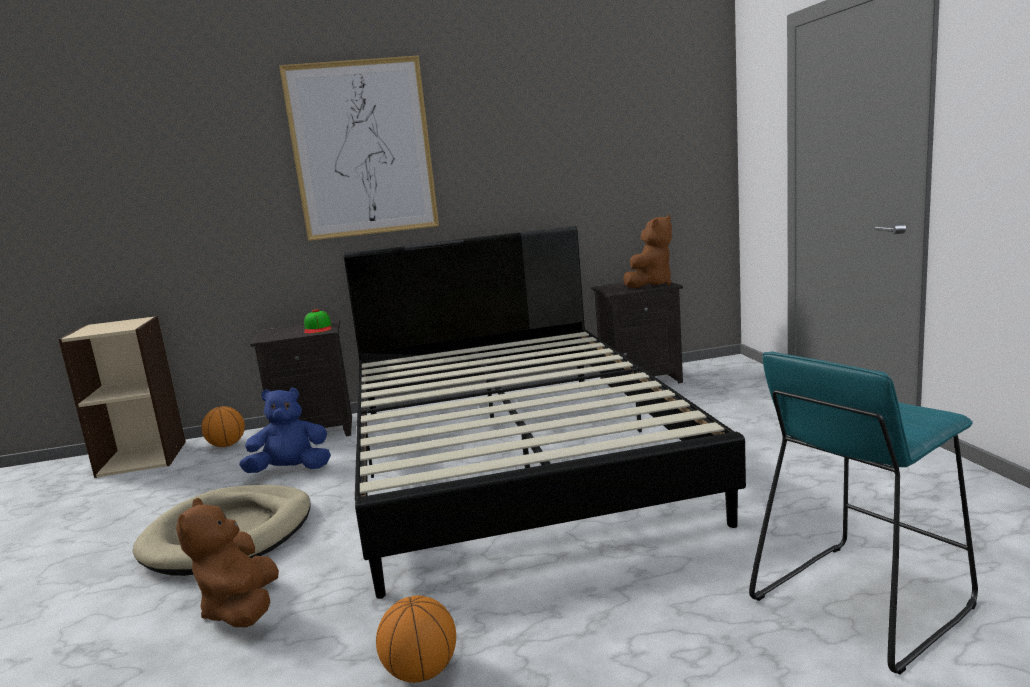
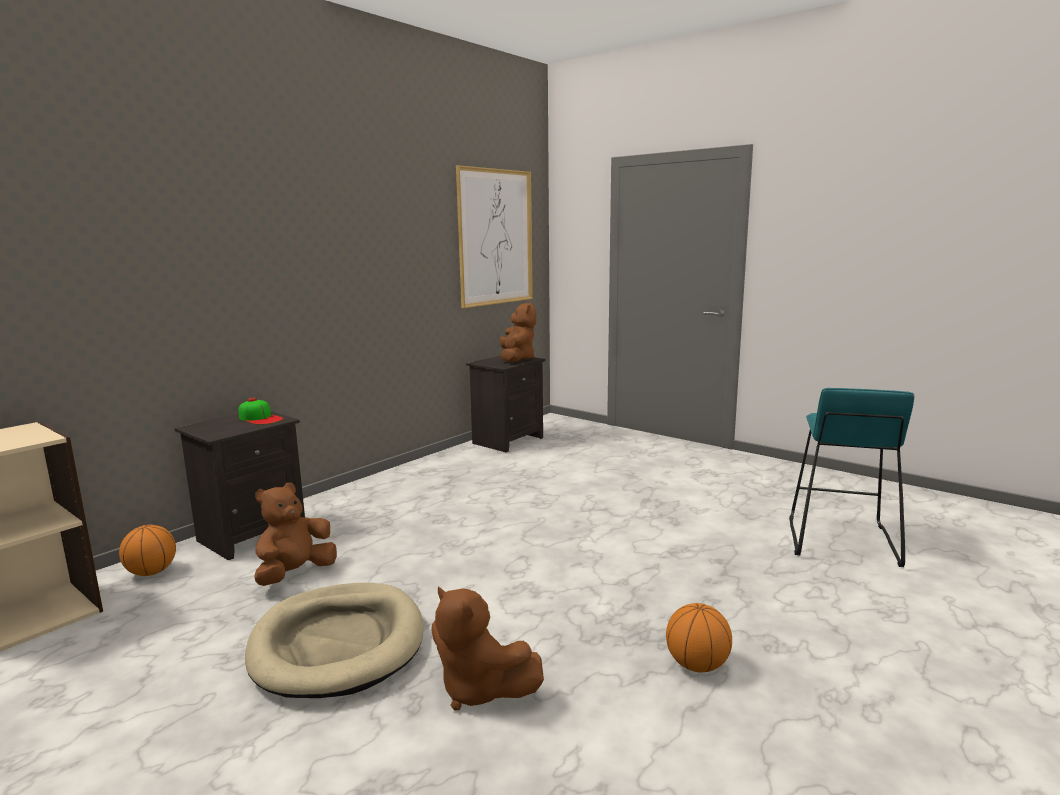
camera: 40 degrees left, 0 degrees up
(291, 470) = (295, 574): blue plush toy -> brown plush toy
(362, 149) = (284, 225): picture -> picture (495, 237)
(512, 456) = (502, 513): black bed -> none

